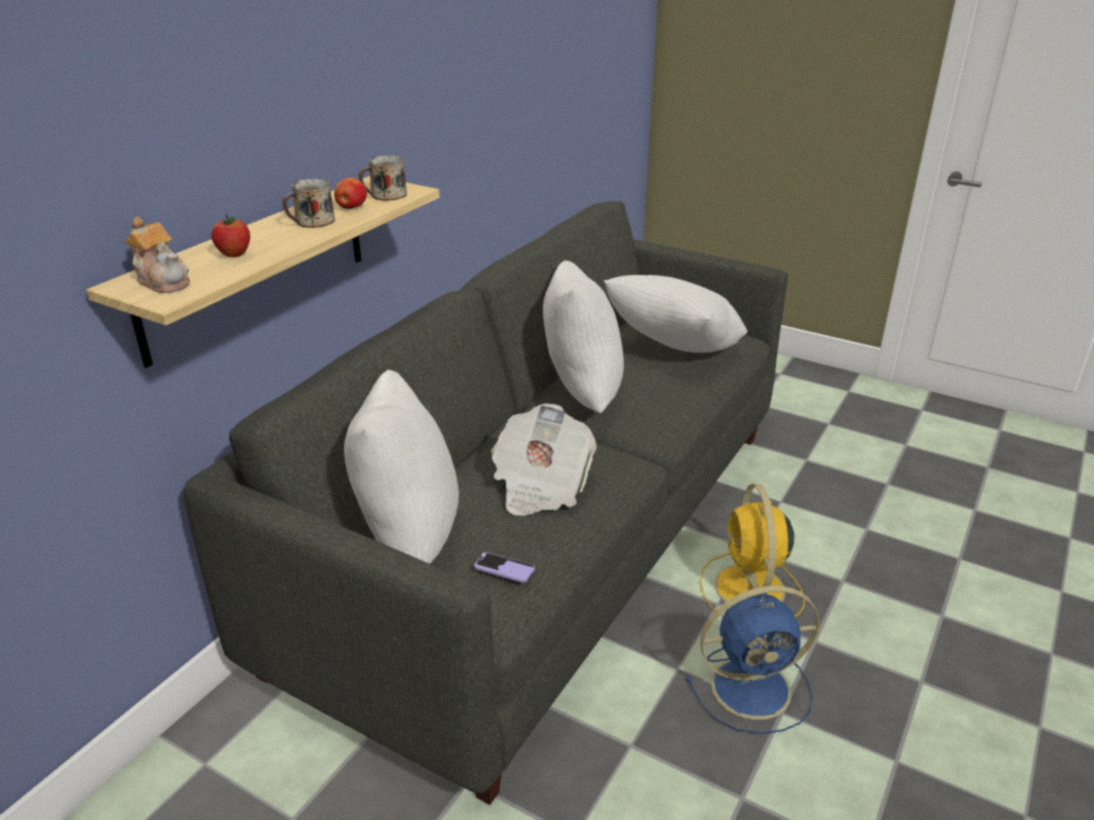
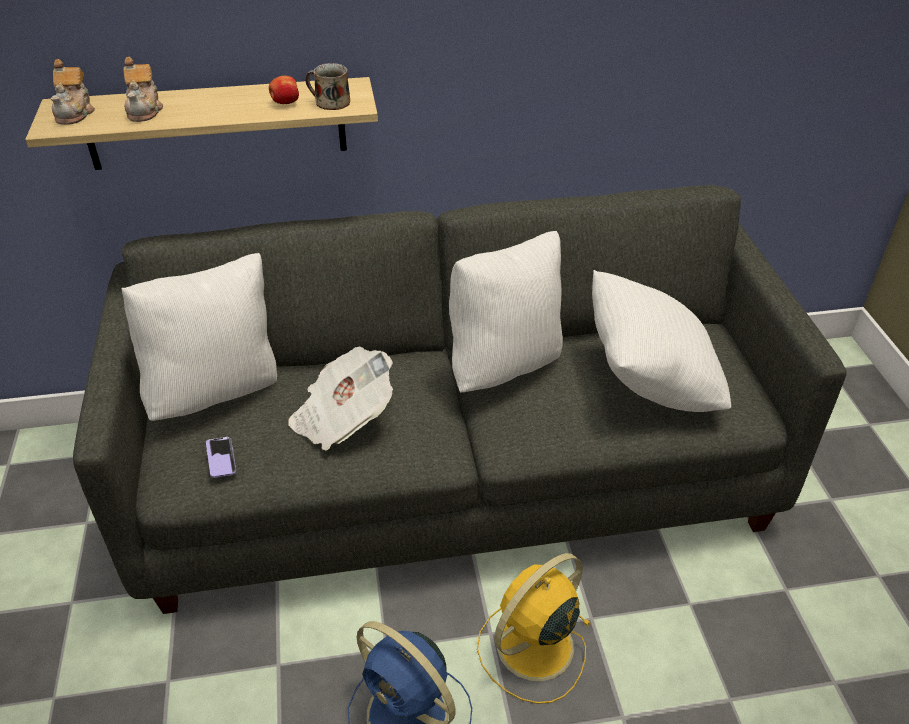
camera: 50 degrees right, 10 degrees up
(234, 254) = (145, 110): apple -> teapot
(313, 221) = (238, 104): mug -> none

